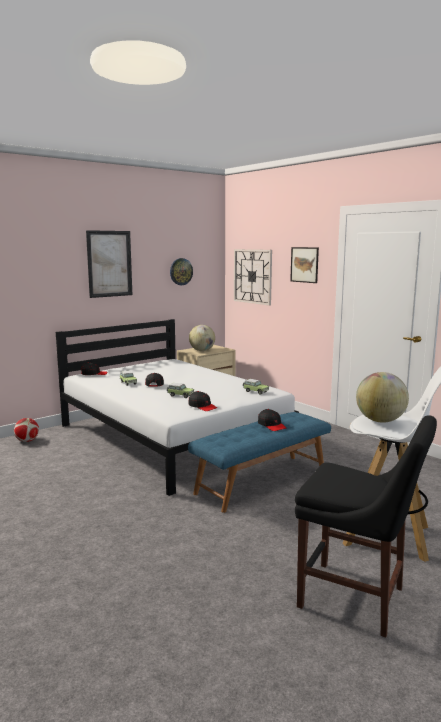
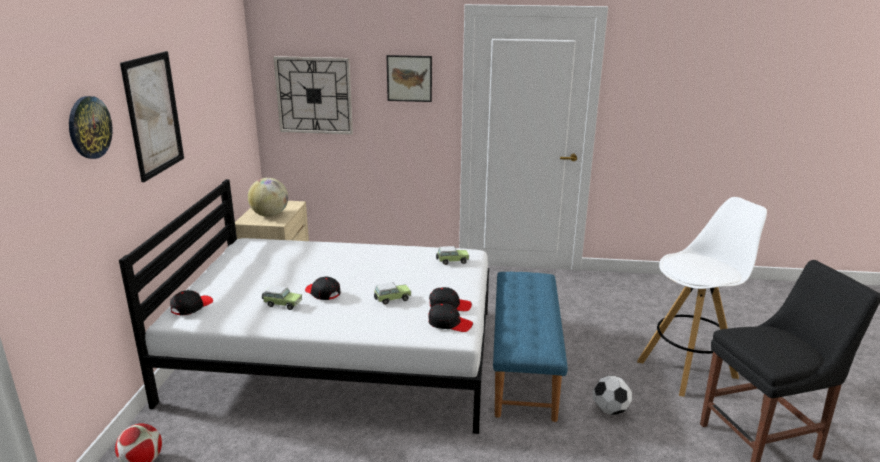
camera: 45 degrees left, 10 degrees up
(181, 271) = (220, 103): wall clock -> wall clock (89, 127)
(270, 525) = (610, 410): none -> football
(271, 425) = (527, 299): black cap -> black cap (450, 323)
(380, 421) = (695, 267): globe -> none

